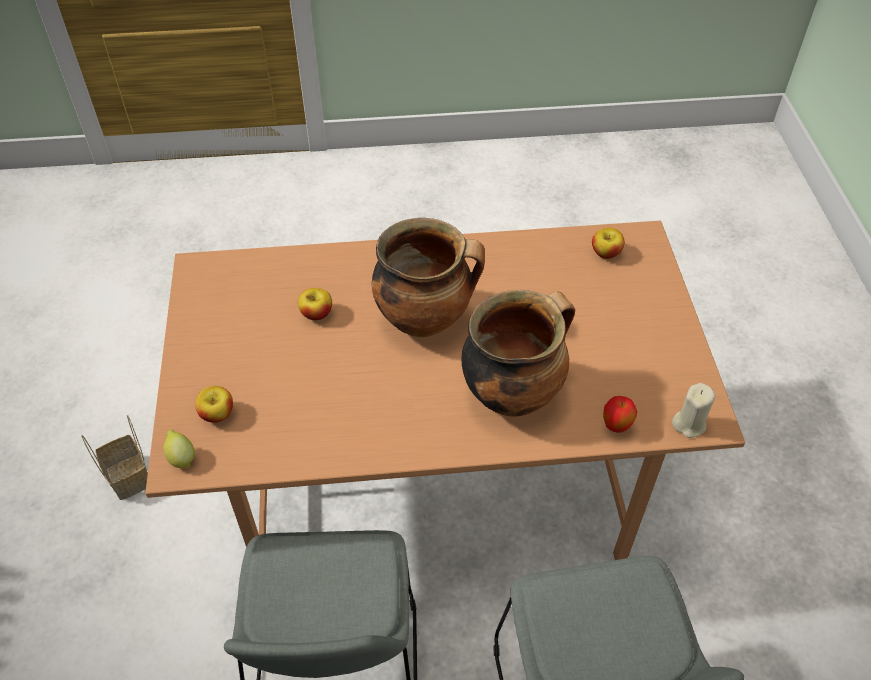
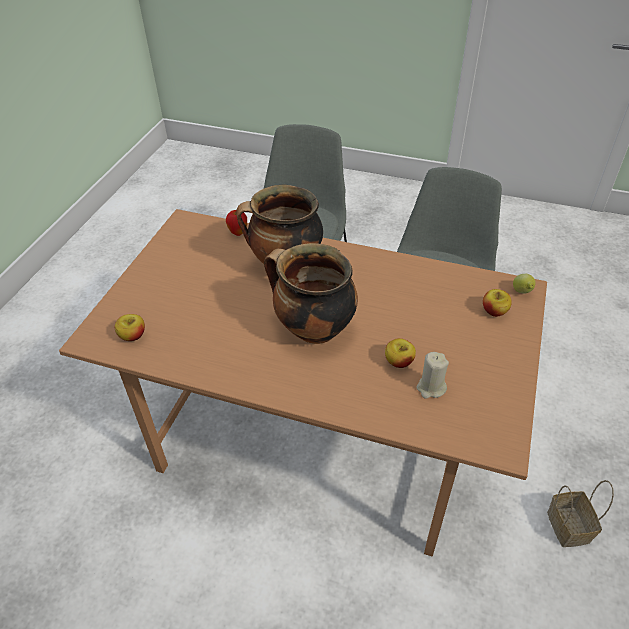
camera: 155 degrees left, 5 degrees down
(689, 423) = (196, 223): beige candle -> beige candle (431, 388)

